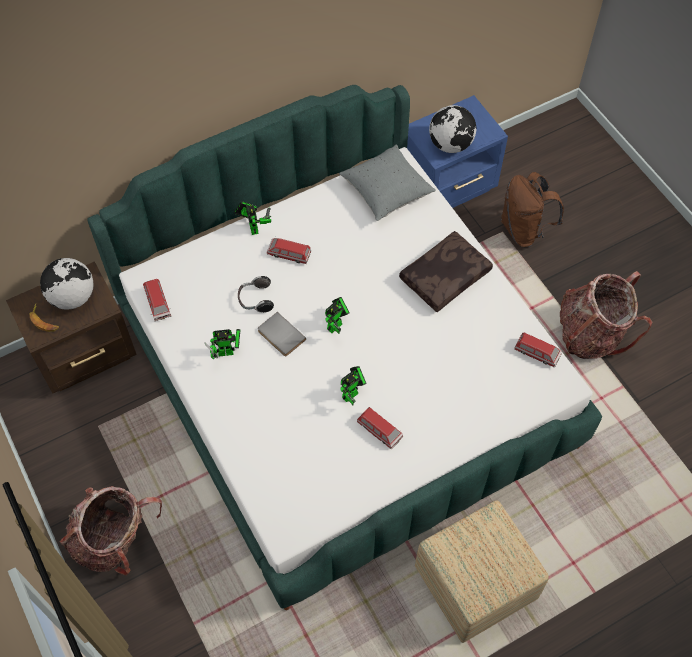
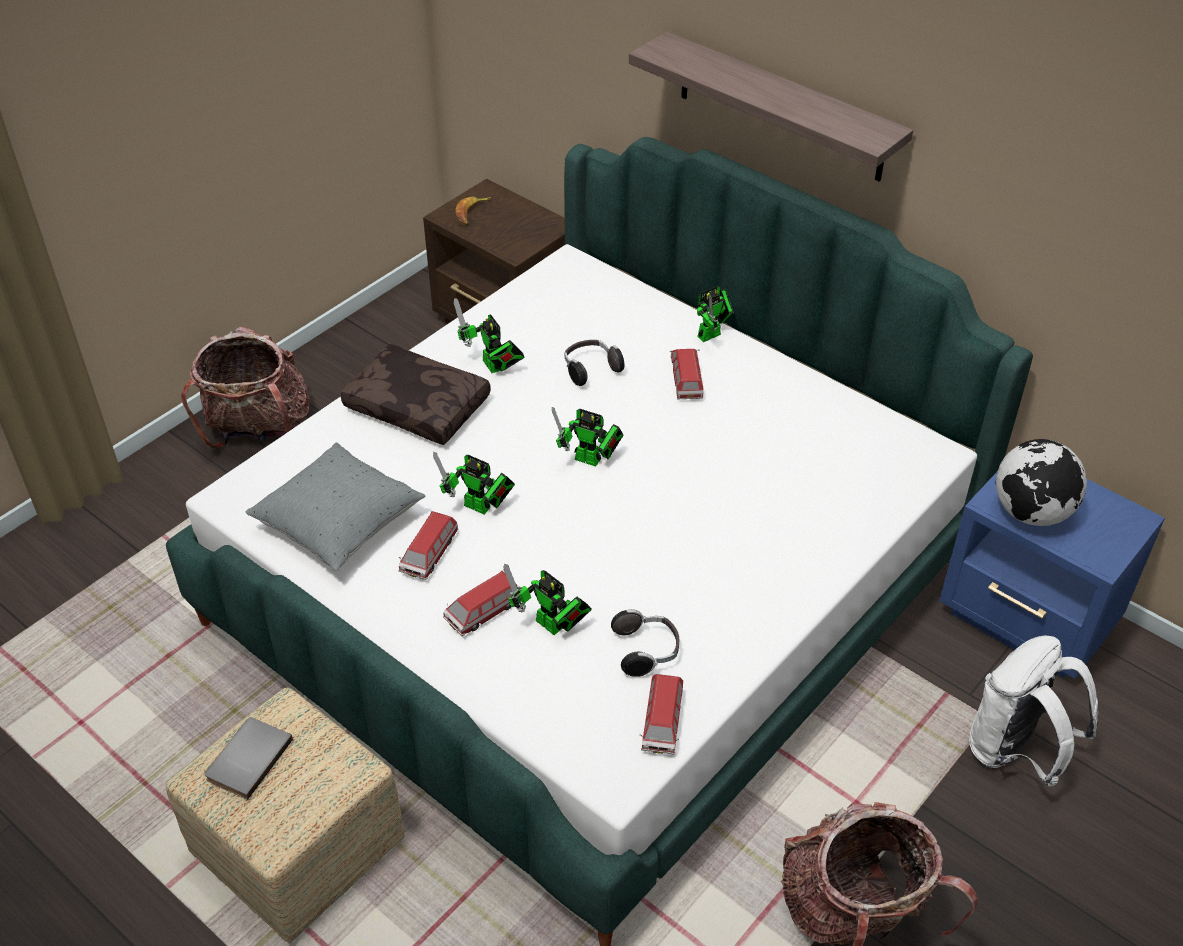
camera: 70 degrees right, 15 degrees down
(72, 297) = (516, 223): globe -> none
(157, 303) = (537, 286): toy car -> toy car (483, 612)
(218, 92) = (780, 107): none -> shelf
(280, 336) = (543, 409): grey book -> grey book (247, 758)
(386, 191) = (870, 453): grey pillow -> grey pillow (339, 523)
(444, 275) = (751, 561): brown pillow -> brown pillow (419, 405)
(457, 383) = (552, 627): none -> toy robot
(489, 344) = (646, 651): none -> headphones
(524, 230) = (1015, 752): brown backpack -> white backpack

